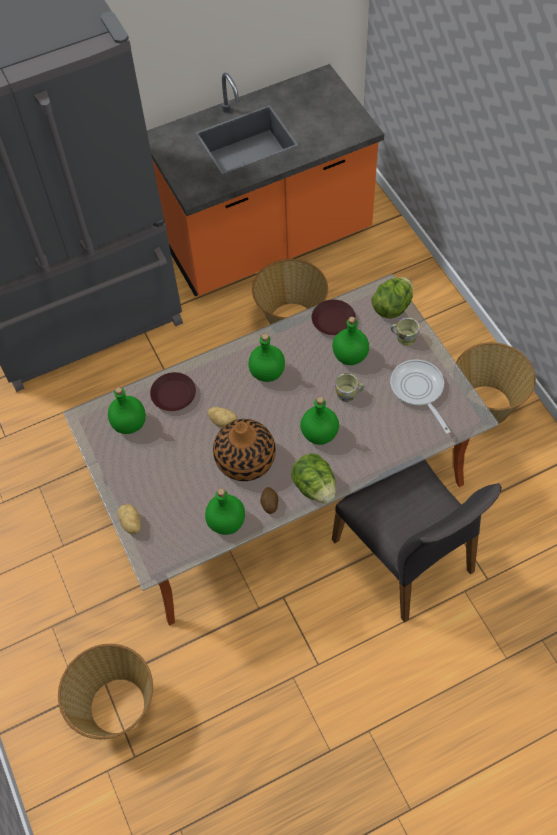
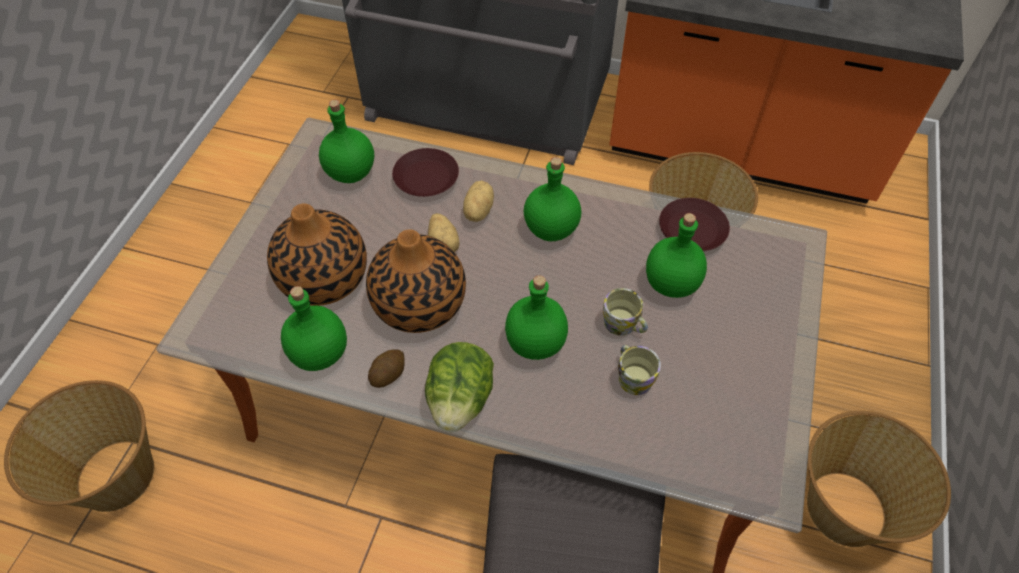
camera: 40 degrees right, 5 degrees down
(130, 524) = (229, 271): potato -> potato (477, 211)
(183, 486) = (324, 277): none -> vase
(392, 307) = (786, 267): lettuce -> none
(403, 337) = (767, 312): mug -> mug (632, 376)
(418, 390) = (721, 392): frying pan -> none

